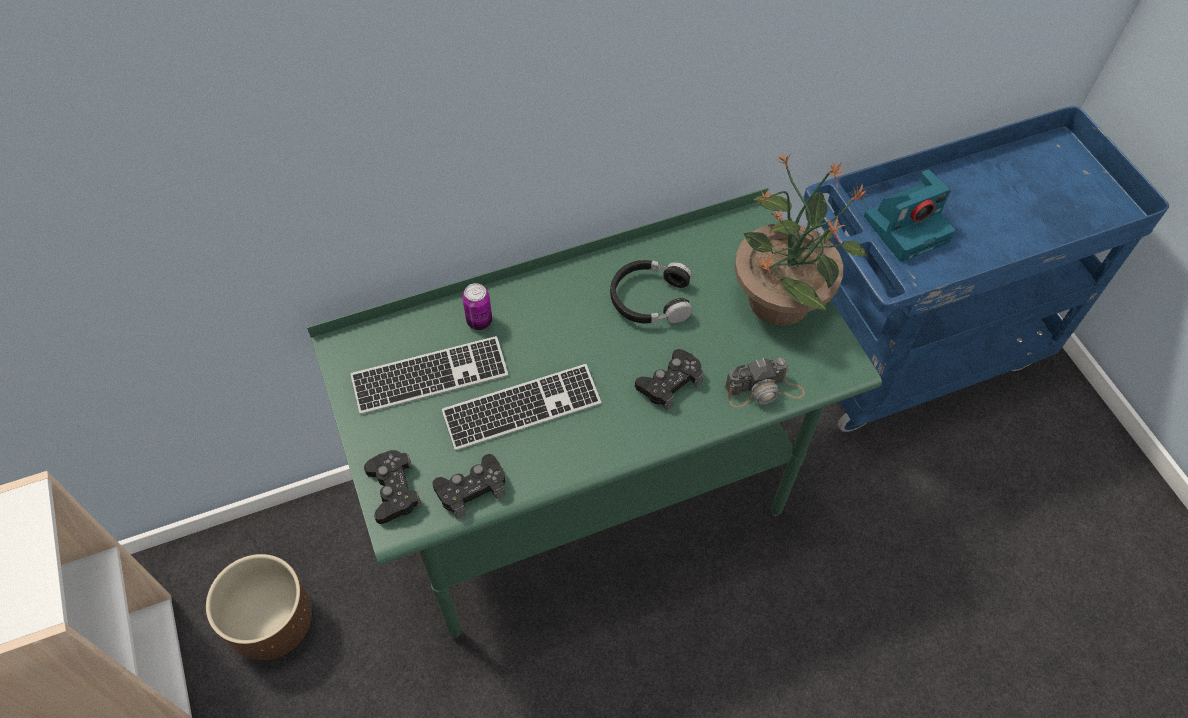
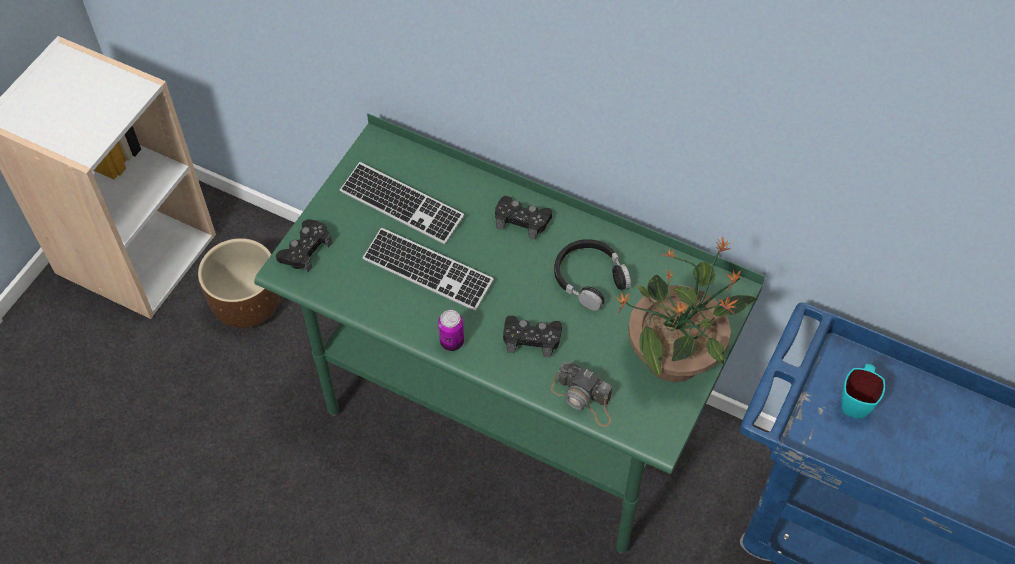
camera: 50 degrees right, 0 degrees up
(471, 489) = (344, 288): black game controller -> black game controller (522, 220)
(479, 321) = (470, 197): can -> can (452, 342)
(907, 227) = (856, 401): camera -> turquoise mug

